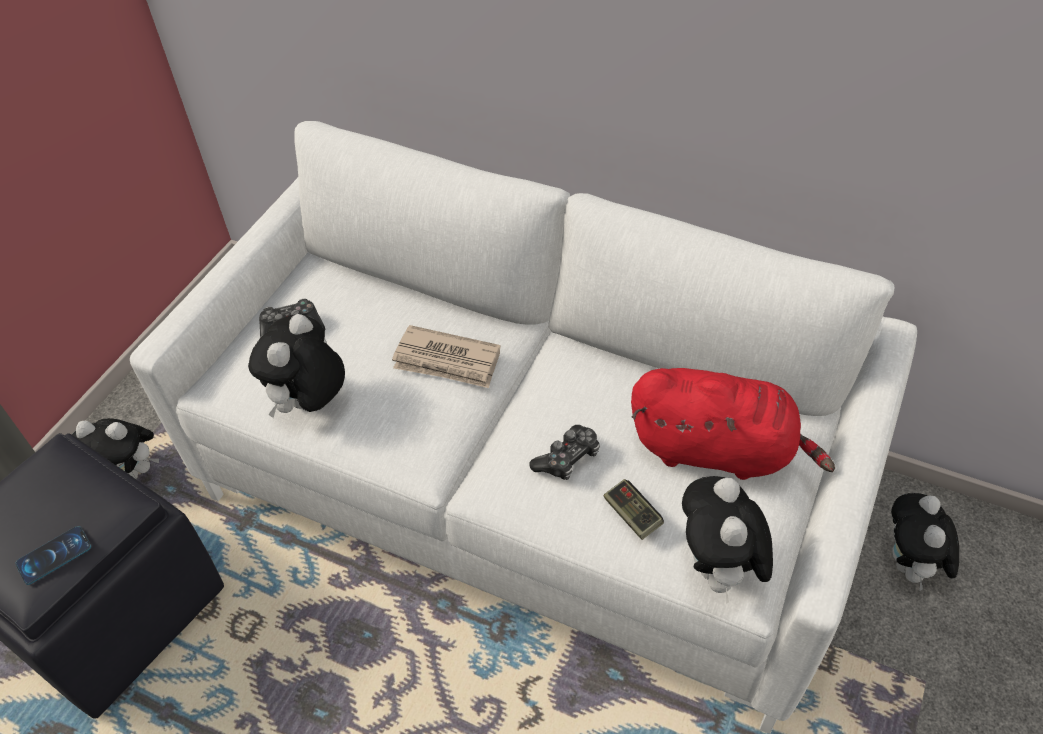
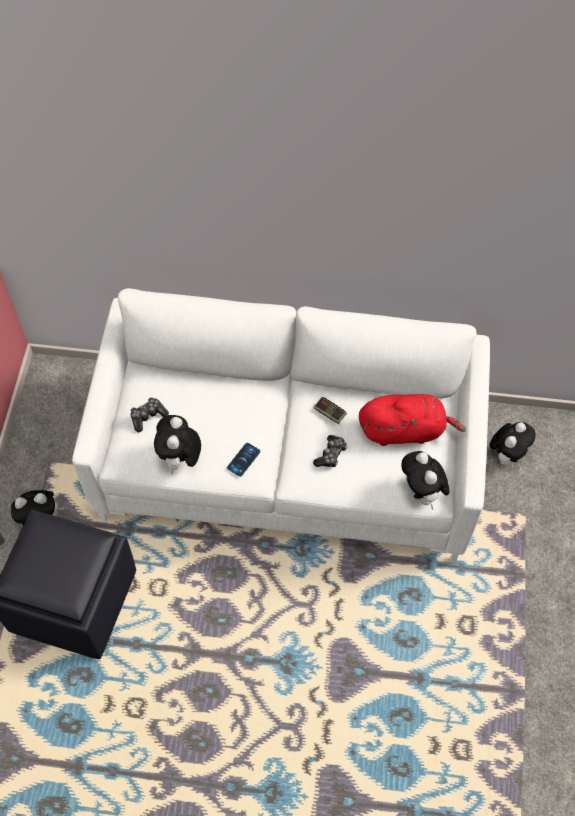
camera: 20 degrees left, 10 degrees up
(54, 555) = (75, 578): phone -> phone (243, 459)
(447, 361) = (245, 414): newspaper -> none
(632, 515) = (373, 476): game controller -> game controller (329, 413)
(910, 566) = (507, 455): plush toy -> plush toy turned 135 degrees counterclockwise

